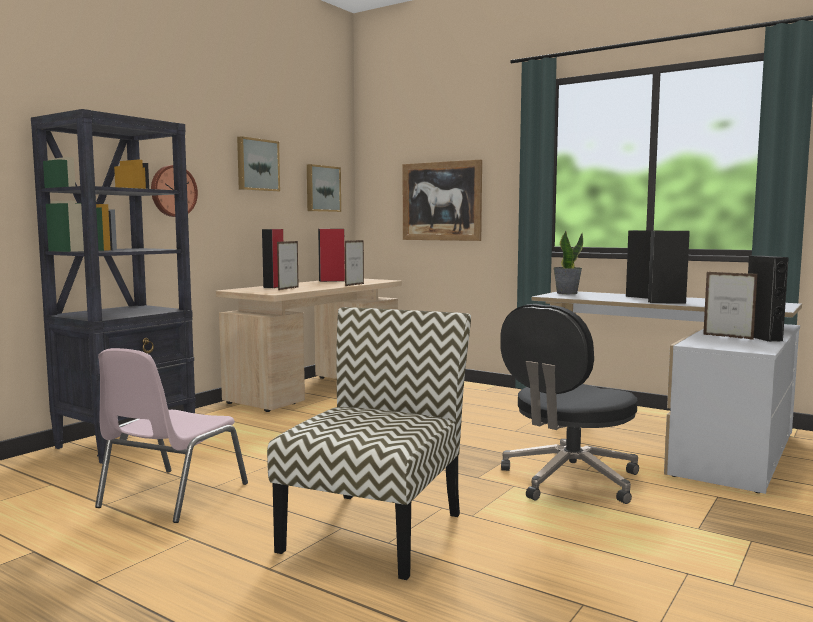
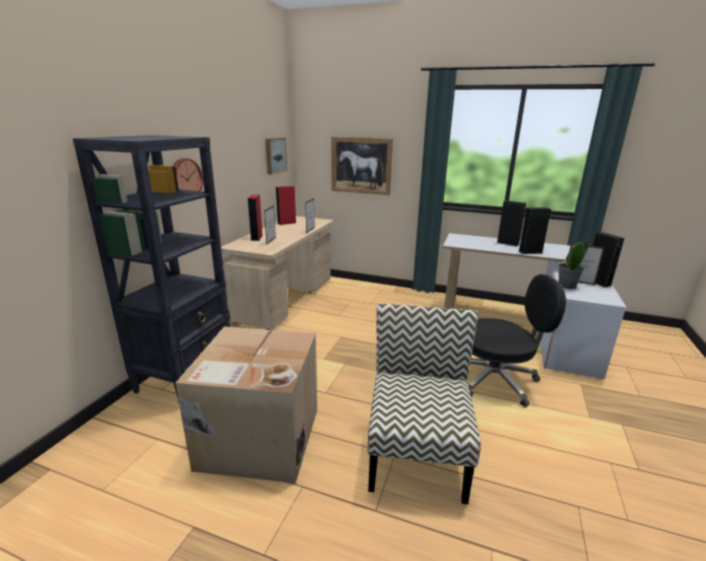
camera: 15 degrees left, 15 degrees up
(171, 496) = (258, 438): pink chair -> cardboard box
(257, 165) = (236, 146): picture -> none
(566, 293) = (458, 238): potted plant -> potted plant (566, 285)
(569, 480) = (496, 380): black office chair -> black office chair turned 120 degrees counterclockwise

